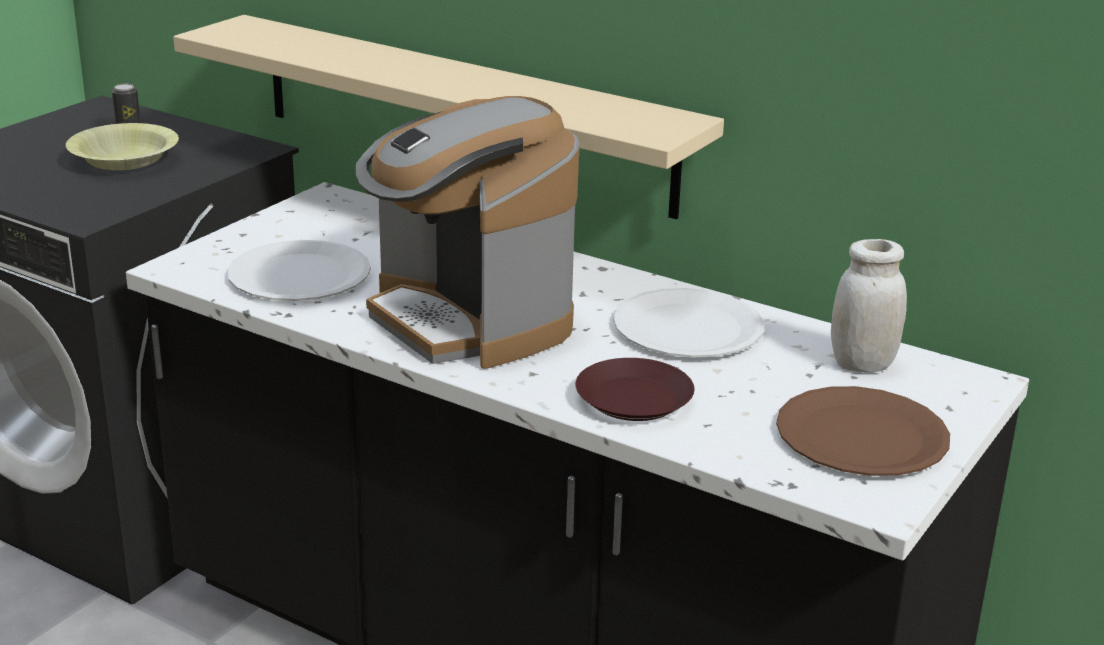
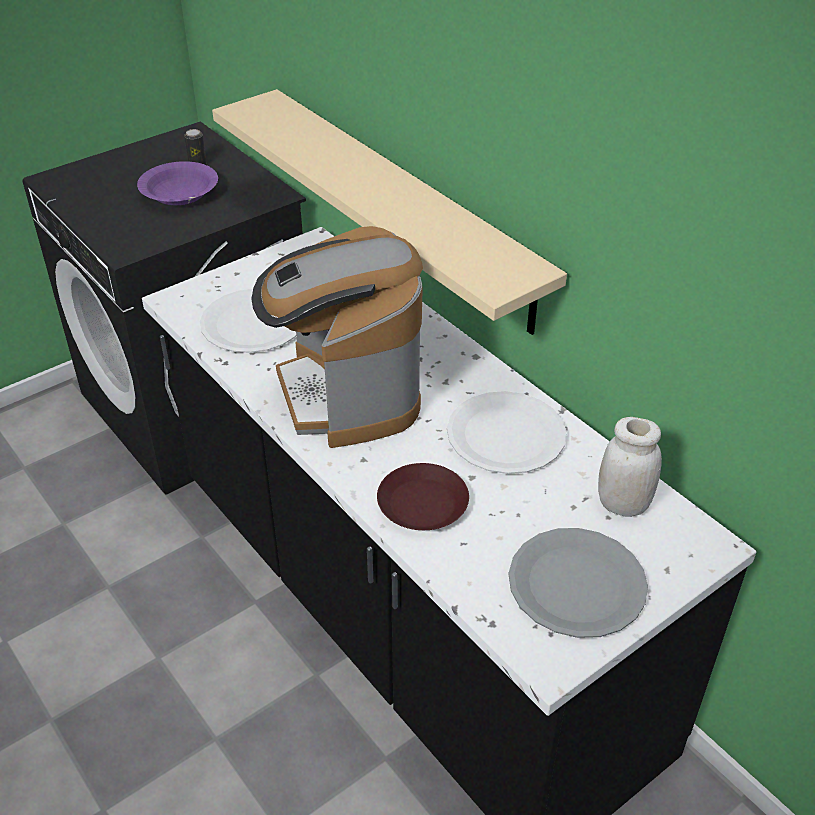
camera: 20 degrees right, 15 degrees up
(124, 161) = (179, 194): yellow bowl -> purple bowl
(862, 436) = (577, 585): brown plate -> grey plate

